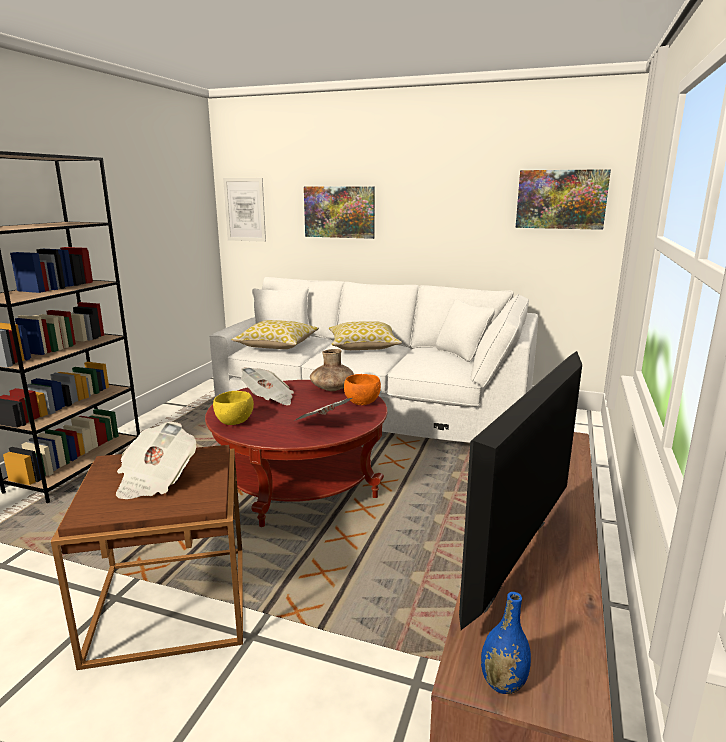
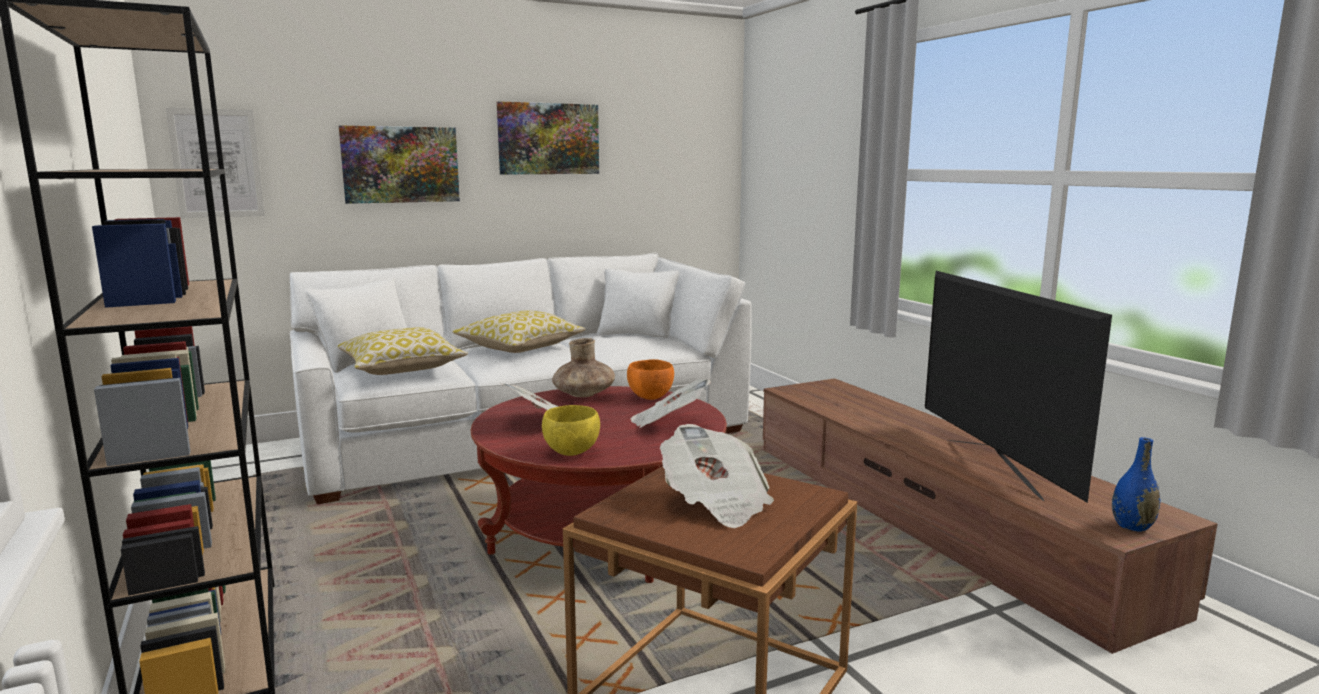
camera: 45 degrees left, 5 degrees down
(561, 199) = (679, 146): picture -> picture (548, 139)

